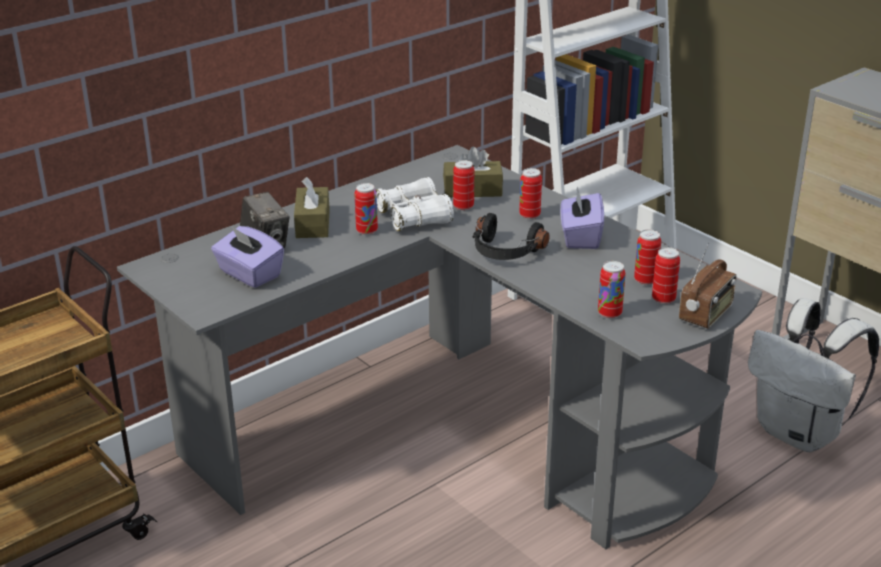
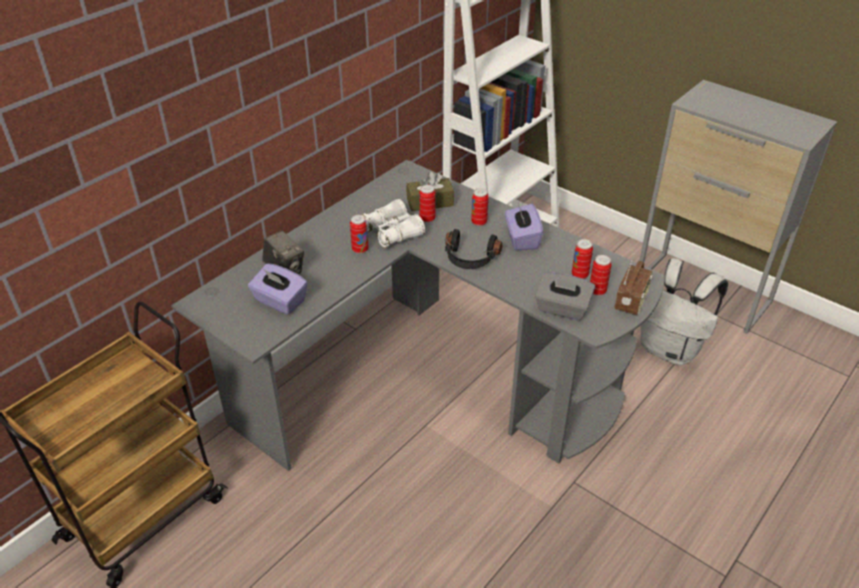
camera: 10 degrees left, 10 degrees up
(313, 223) = (316, 246): brown tissue box -> none
(609, 314) = (562, 309): can -> grey tissue box

